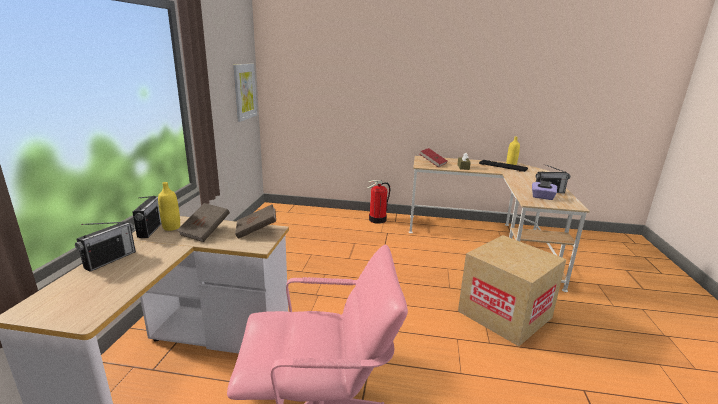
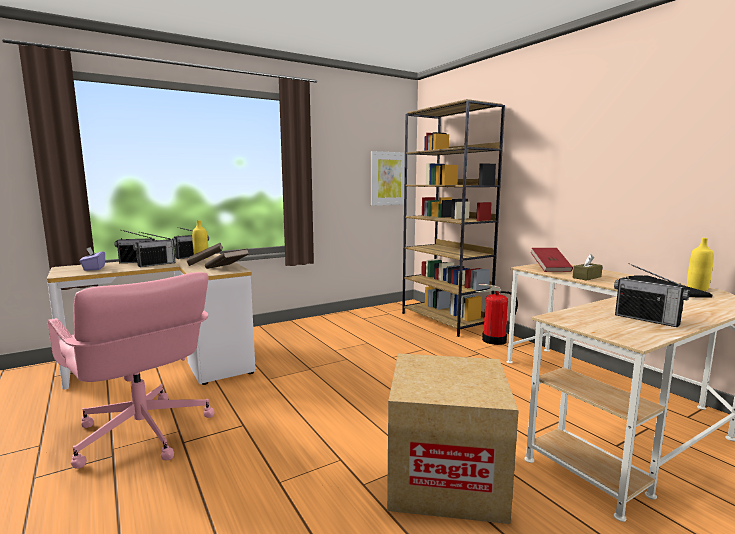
camera: 50 degrees right, 10 degrees down
(154, 254) = (156, 264): none -> radio
(323, 214) = (445, 320): none -> brown bookcase
(542, 197) = (604, 320): purple tissue box -> purple tissue box (94, 268)

